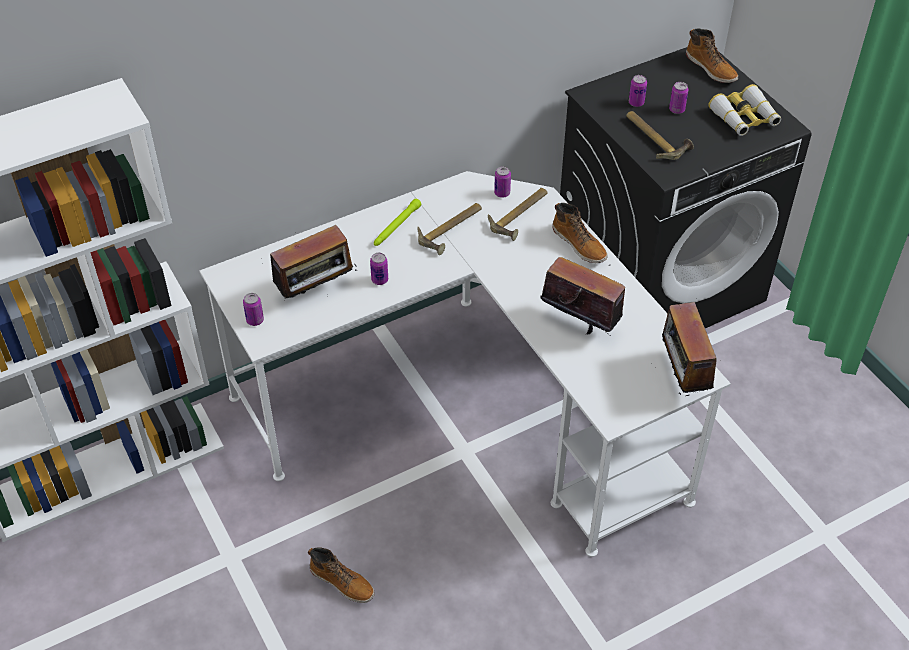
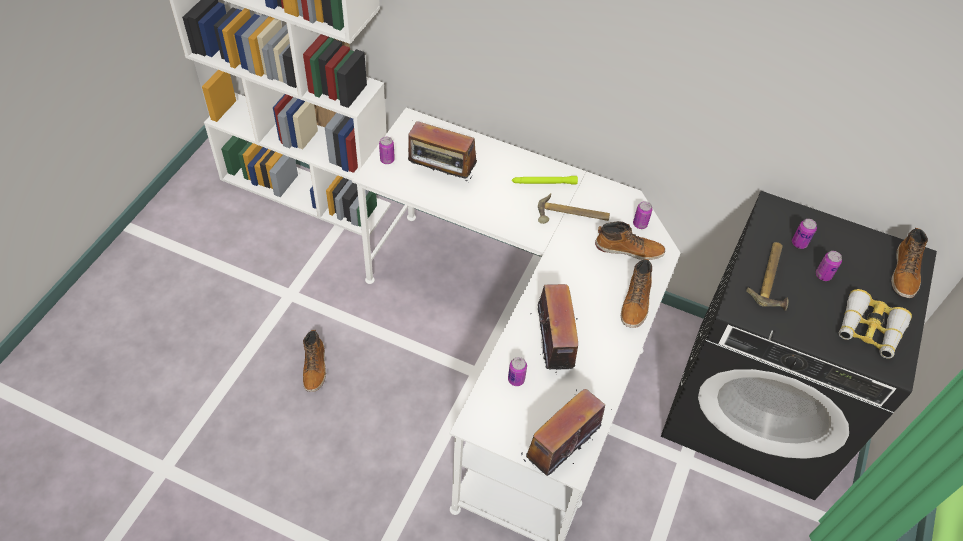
camera: 50 degrees right, 5 degrees up
(379, 280) = (484, 203): can -> can (516, 379)
(521, 216) = (628, 249): hammer -> boot

